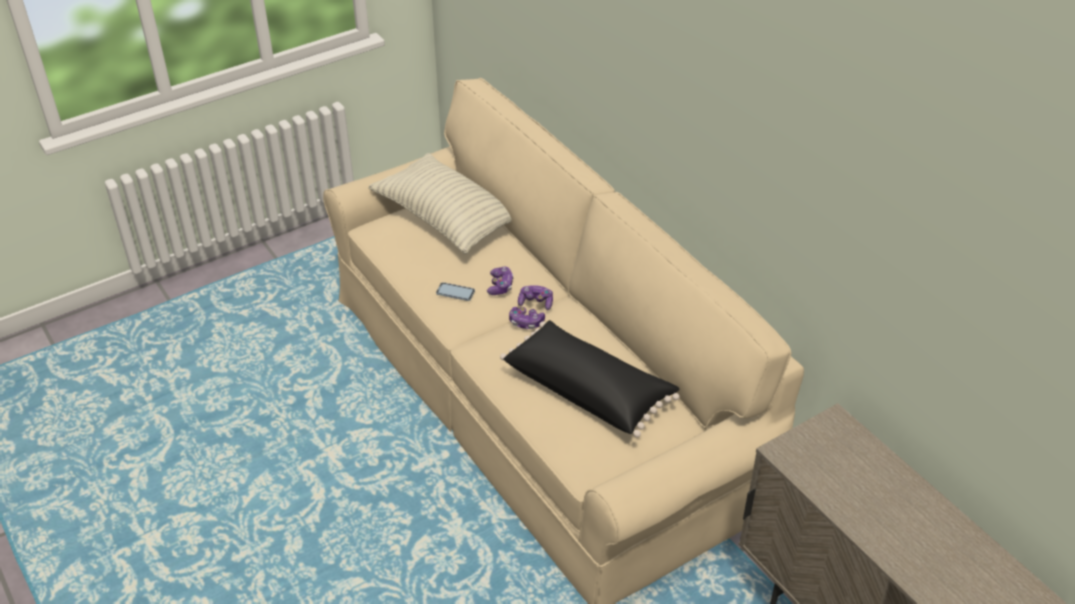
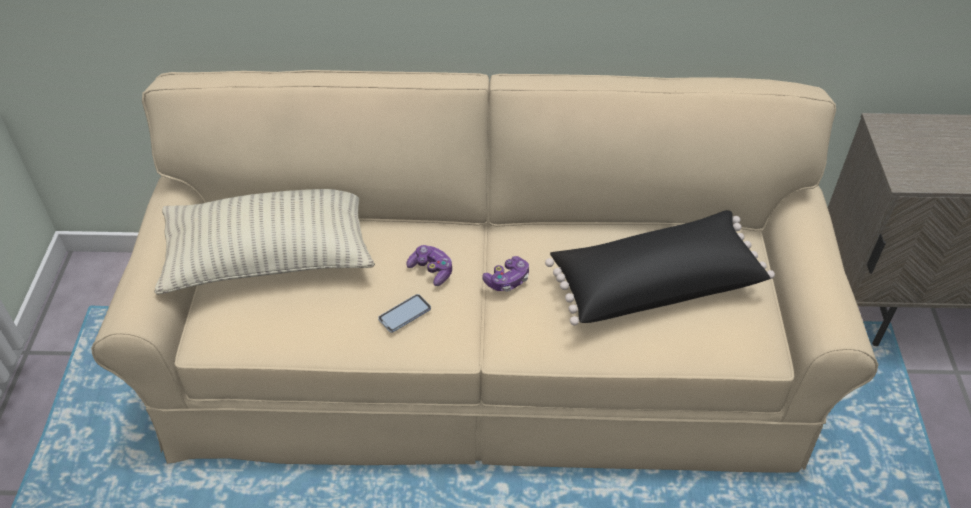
camera: 55 degrees left, 5 degrees up
(536, 302) = (480, 256): game controller -> none

